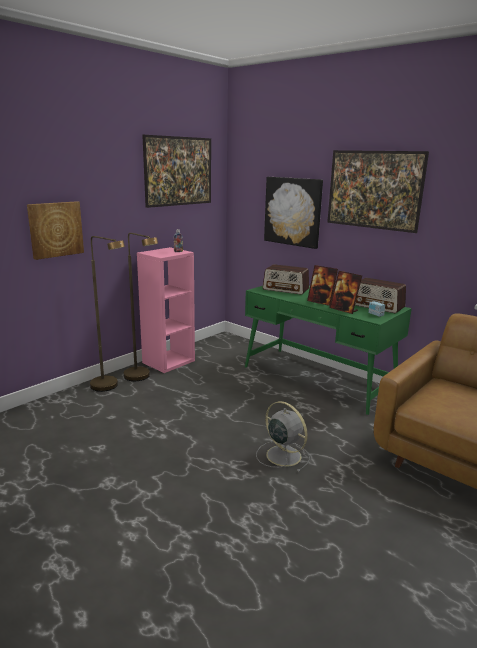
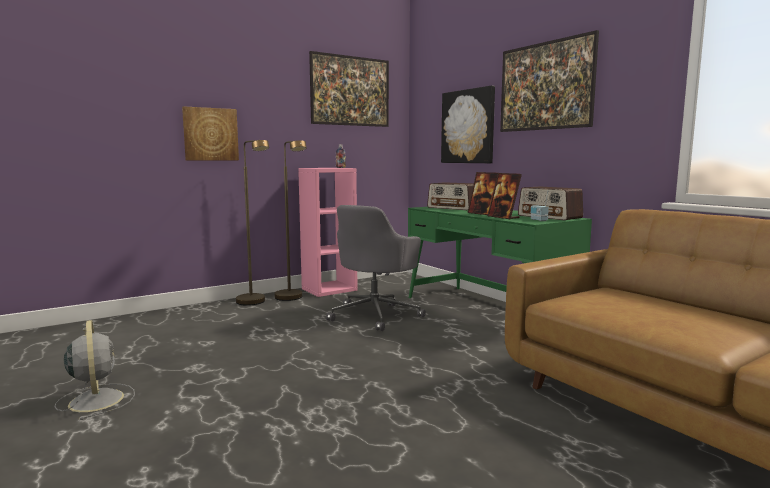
camera: 15 degrees right, 10 degrees down
(229, 393) = (375, 315): none -> grey office chair
(282, 455) = (397, 365): grey fan -> grey fan (96, 399)

